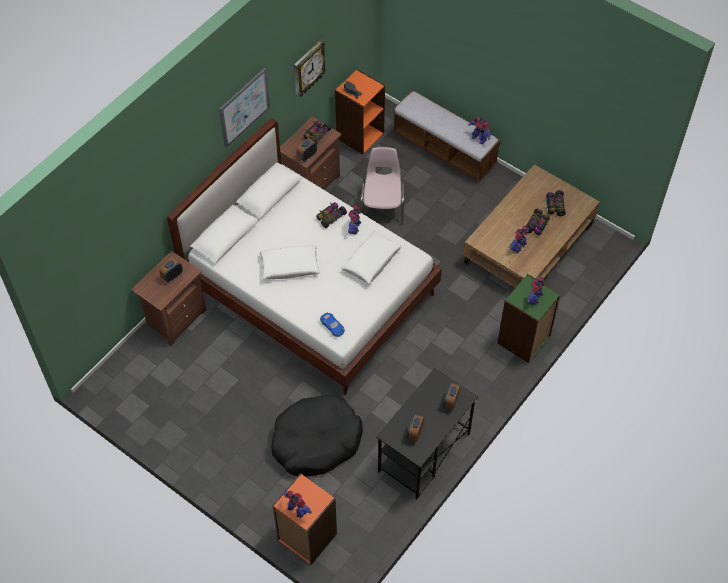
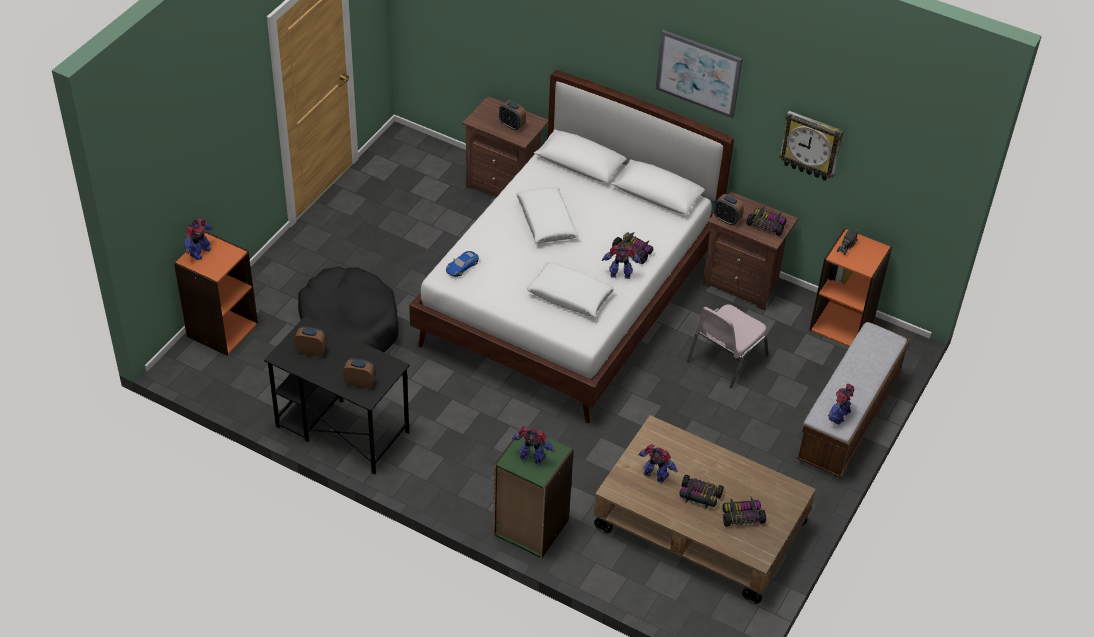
camera: 80 degrees right, 10 degrees down
(382, 205) = (725, 358): pink chair -> pink chair turned 135 degrees clockwise

